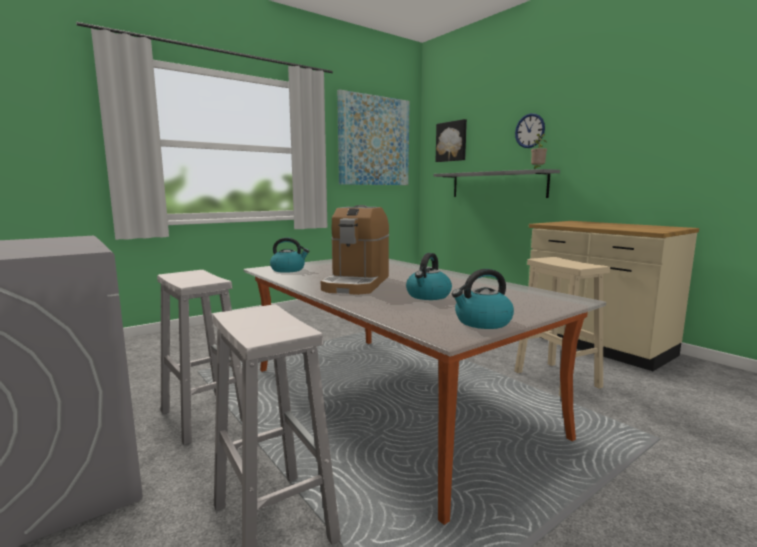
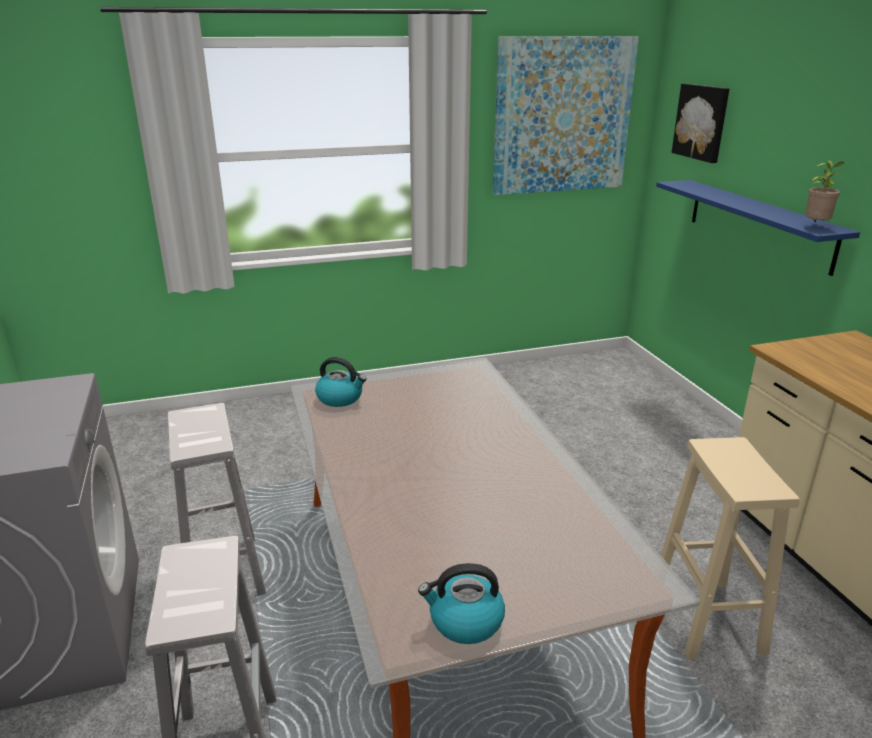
camera: 20 degrees right, 15 degrees up
(356, 283) = (396, 462): coffee machine -> none
(428, 296) = (458, 524): kettle -> none
(497, 184) = (758, 224): grey shelf -> blue shelf
(530, 130) = (825, 142): wall clock -> none

